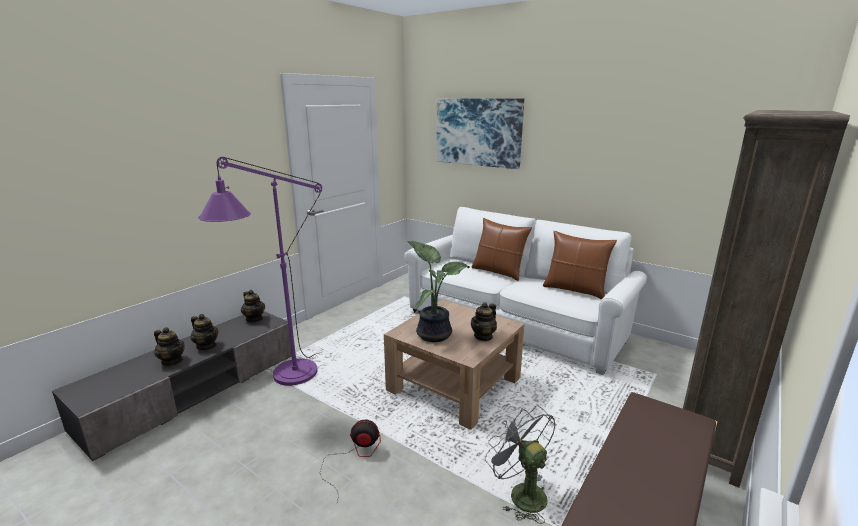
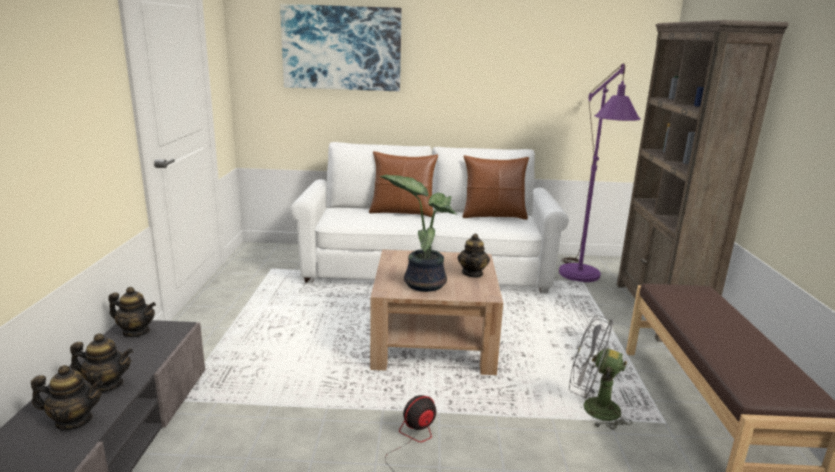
camera: 35 degrees left, 0 degrees up
(285, 379) = (225, 401): purple floor lamp -> purple floor lamp (582, 278)

